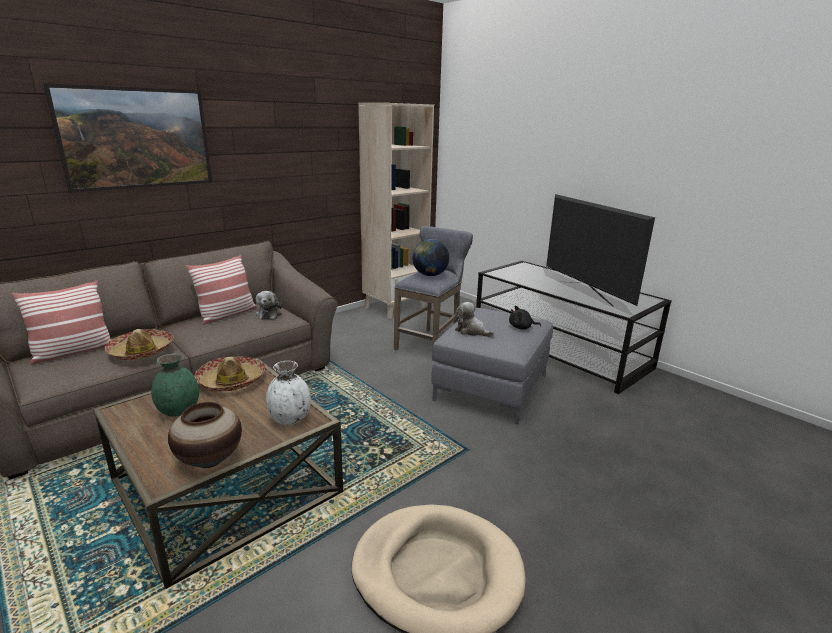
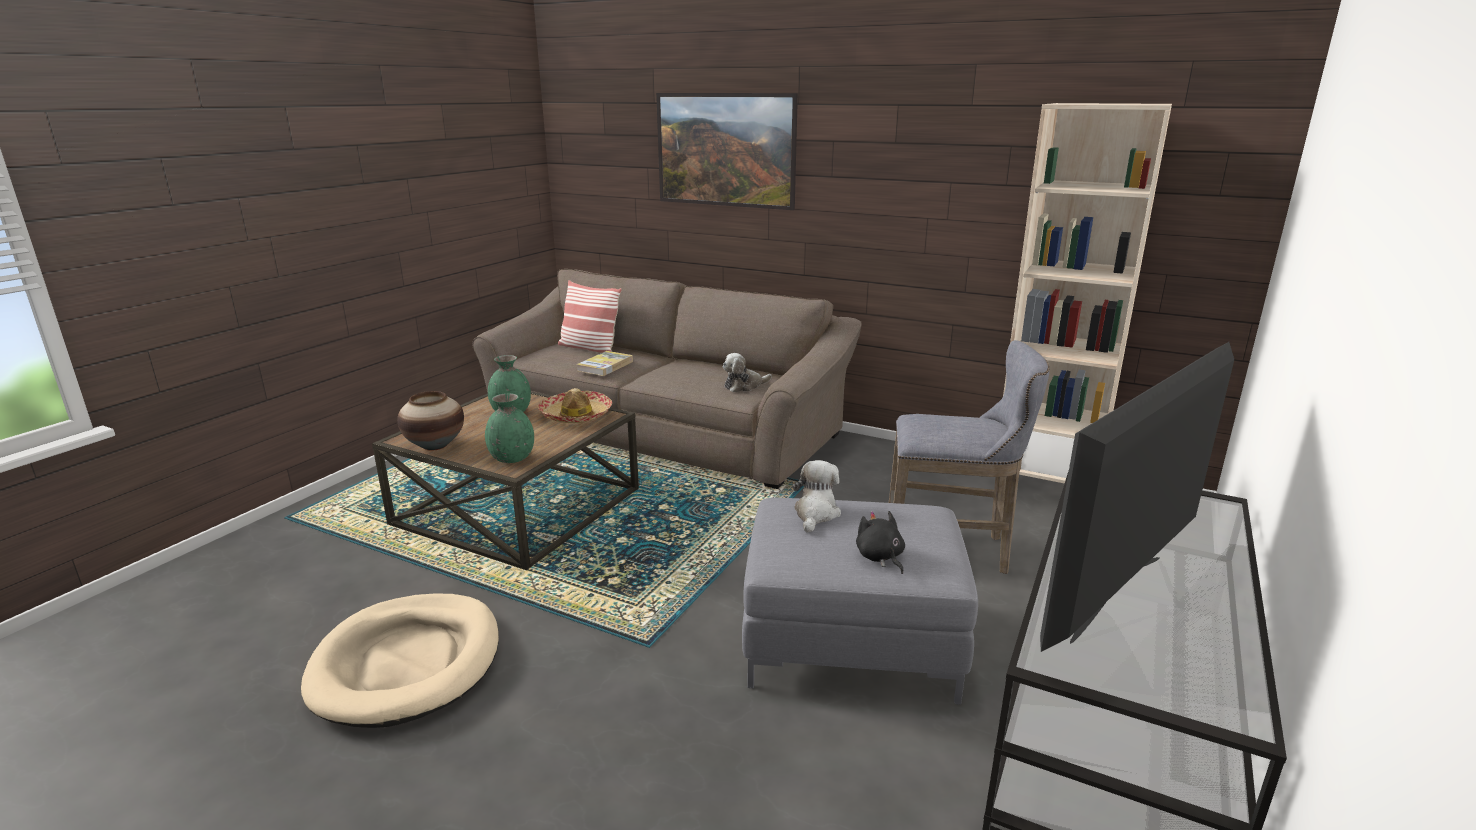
camera: 70 degrees right, 0 degrees up
(141, 351) = (605, 366): hat -> book
(227, 315) = (721, 370): pillow -> none
(290, 419) = (512, 458): white vase -> green vase
(429, 275) = (947, 423): globe -> none

